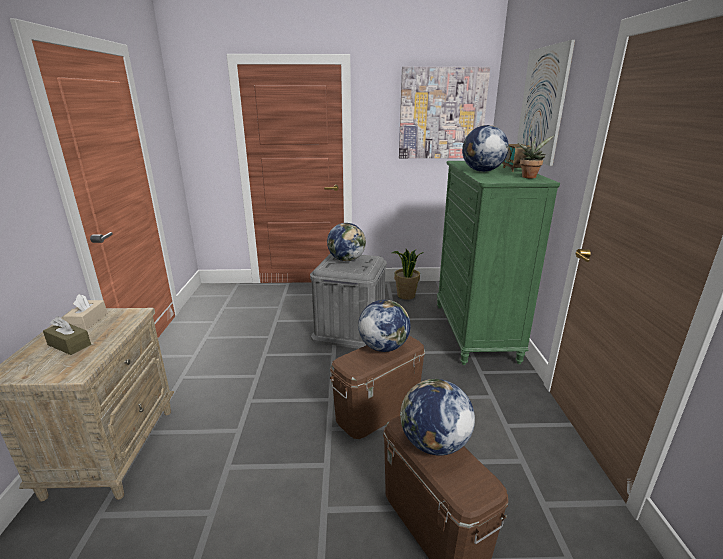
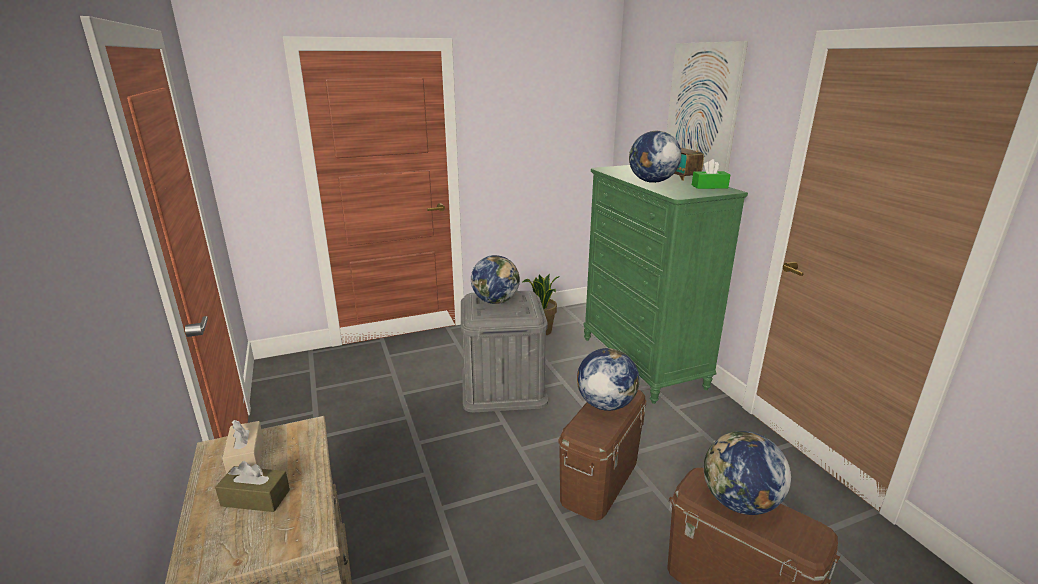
camera: 20 degrees left, 0 degrees up
(442, 114) = (561, 109): picture -> none
(529, 177) = (709, 186): potted plant -> green tissue box

